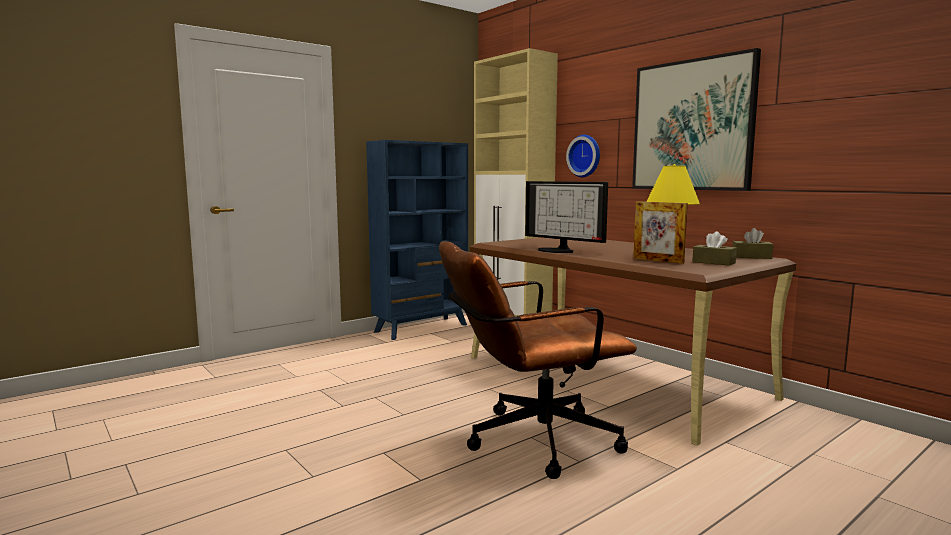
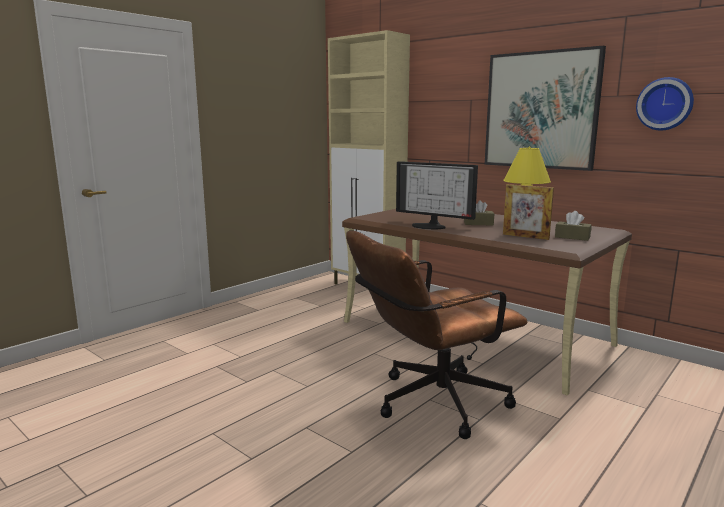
camera: 10 degrees left, 5 degrees up
(422, 328) = (285, 293): blue bookcase -> none
(585, 156) = (438, 132): wall clock -> wall clock (665, 104)
(751, 257) = (596, 229): brown tissue box -> brown tissue box (478, 223)

